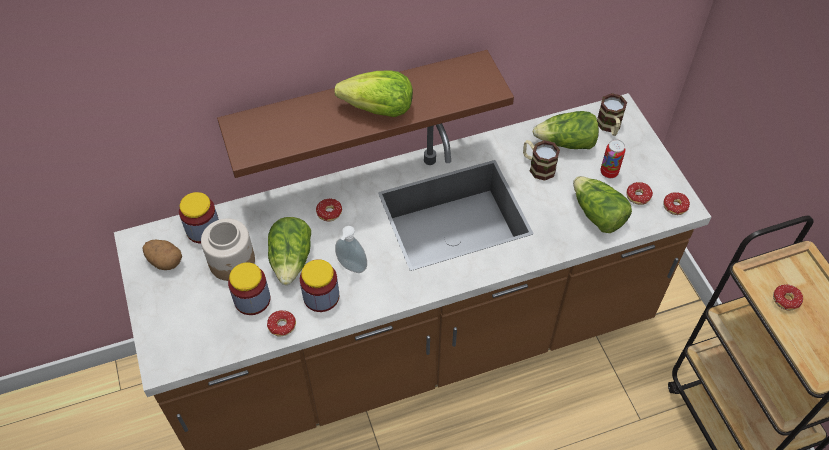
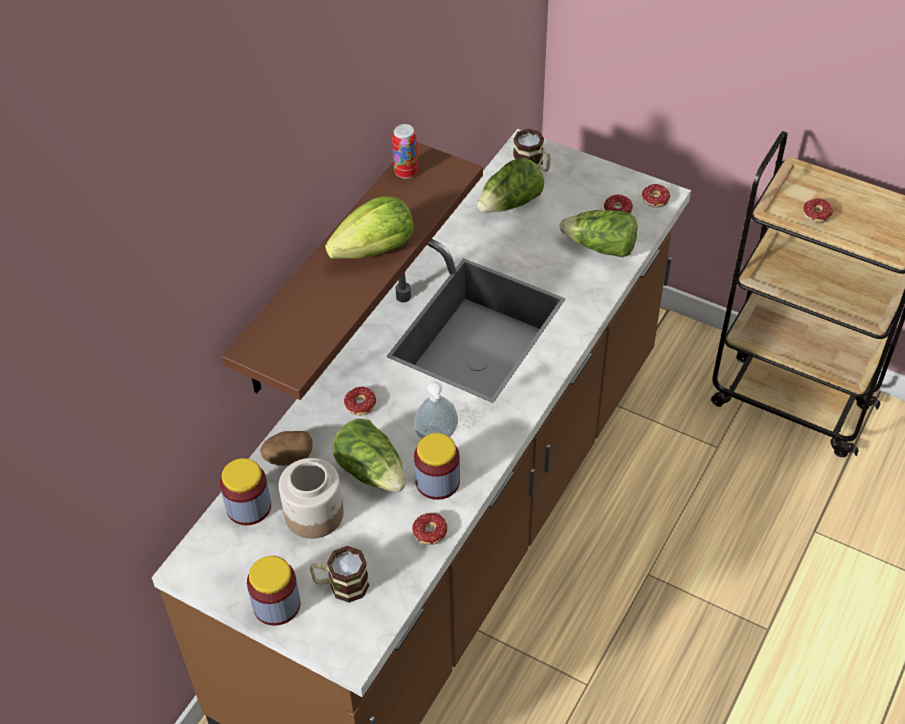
camera: 40 degrees left, 5 degrees down
(165, 261) = (242, 563): potato -> potato (288, 458)
(252, 299) = (374, 532): jar -> jar (276, 605)
(537, 166) = (507, 240): mug -> mug (341, 585)
(609, 172) = (573, 206): can -> can (406, 172)

